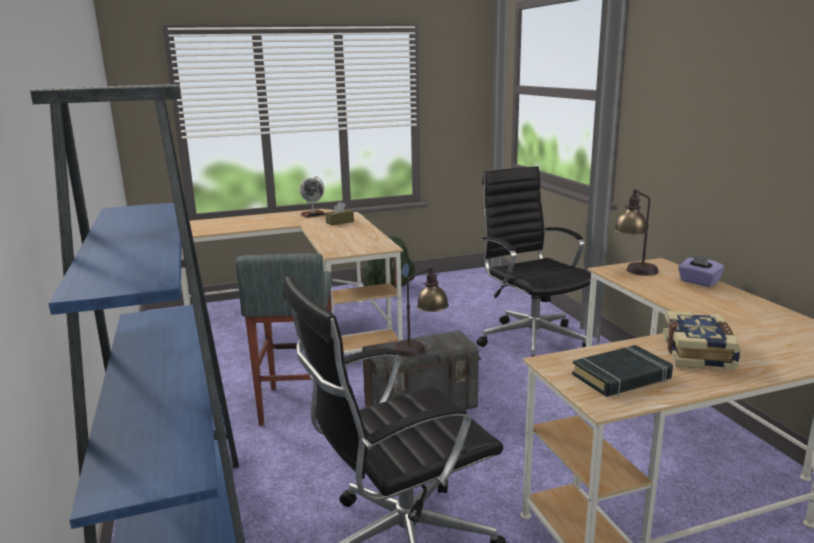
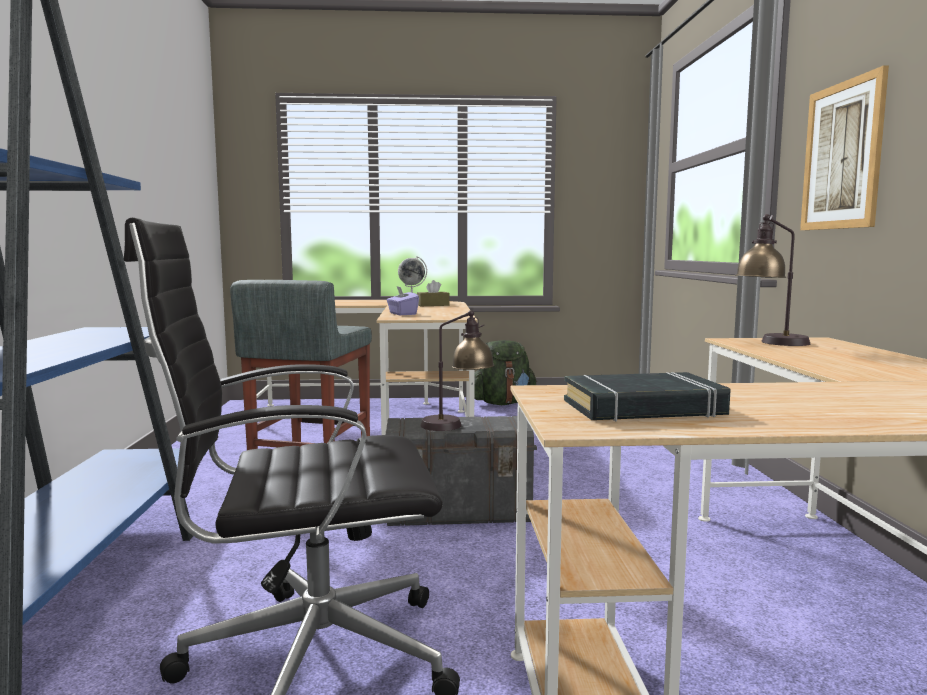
camera: 15 degrees right, 10 degrees down
(531, 340) = (653, 464): black office chair -> none
(673, 132) = (842, 156): none -> picture
(698, 282) = (868, 353): purple tissue box -> purple tissue box (402, 314)
(699, 353) = (808, 400): book -> none

